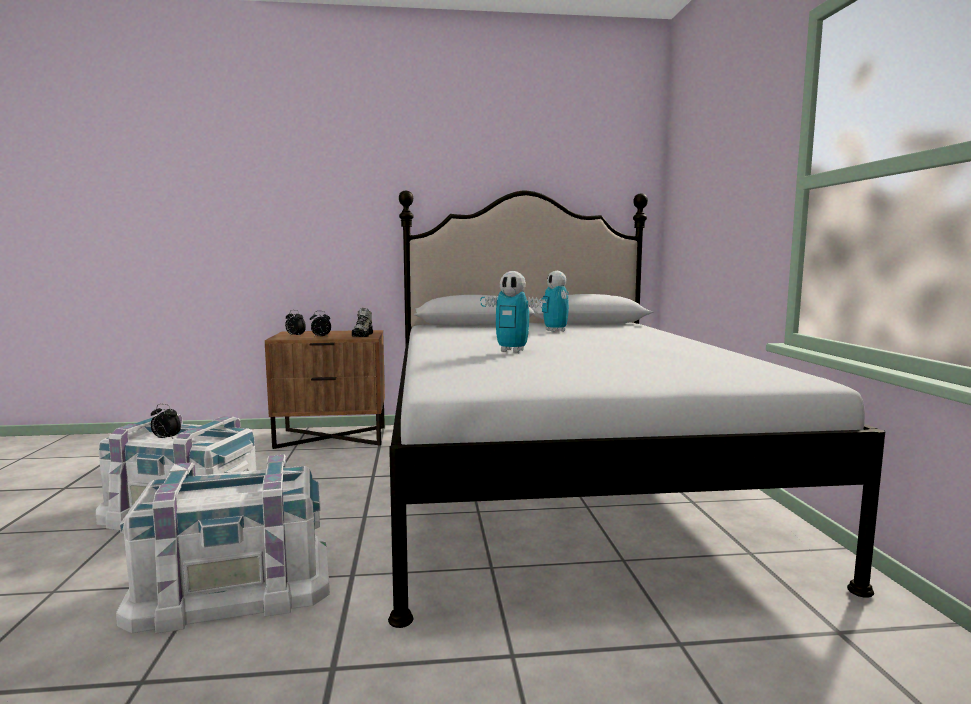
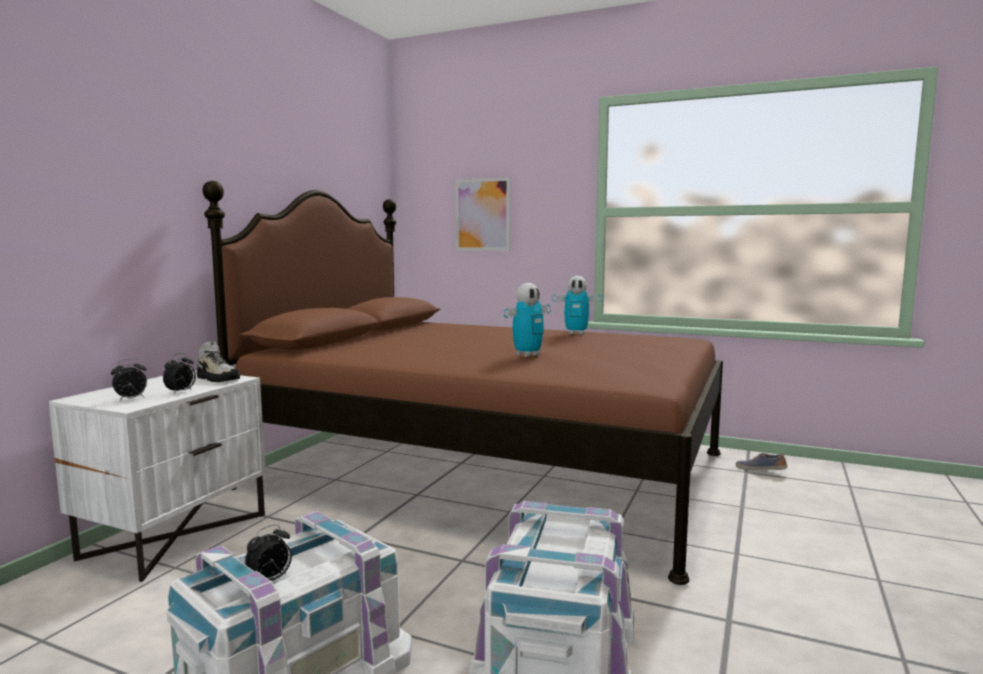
camera: 60 degrees left, 0 degrees up
(332, 437) = (175, 535): brown nightstand -> white nightstand
(555, 331) = (417, 336): toy robot -> toy robot (576, 333)
(561, 482) = (489, 470): white bed -> brown bed
(711, 202) = (482, 215): none -> picture
(875, 646) = (760, 470): none -> shoe

